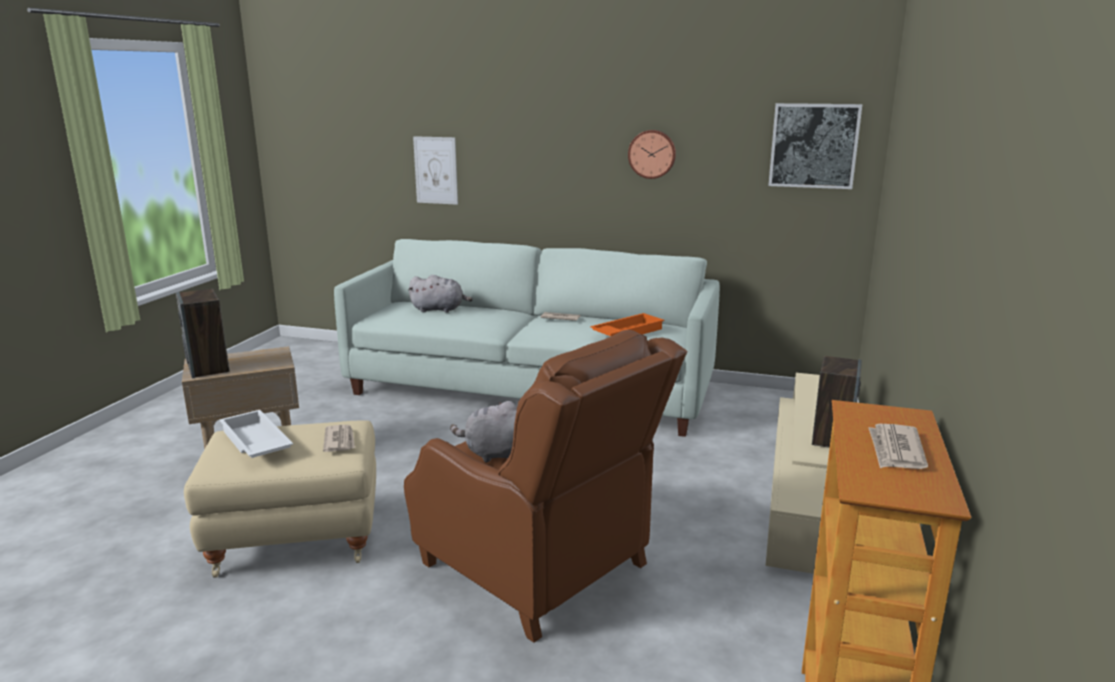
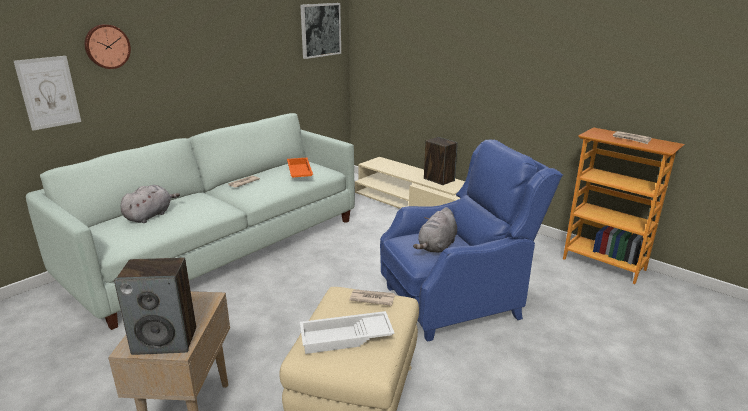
camera: 65 degrees left, 5 degrees up
(539, 568) = (455, 301): brown armchair -> blue armchair
(652, 154) = (237, 47): wall clock -> wall clock (107, 46)

